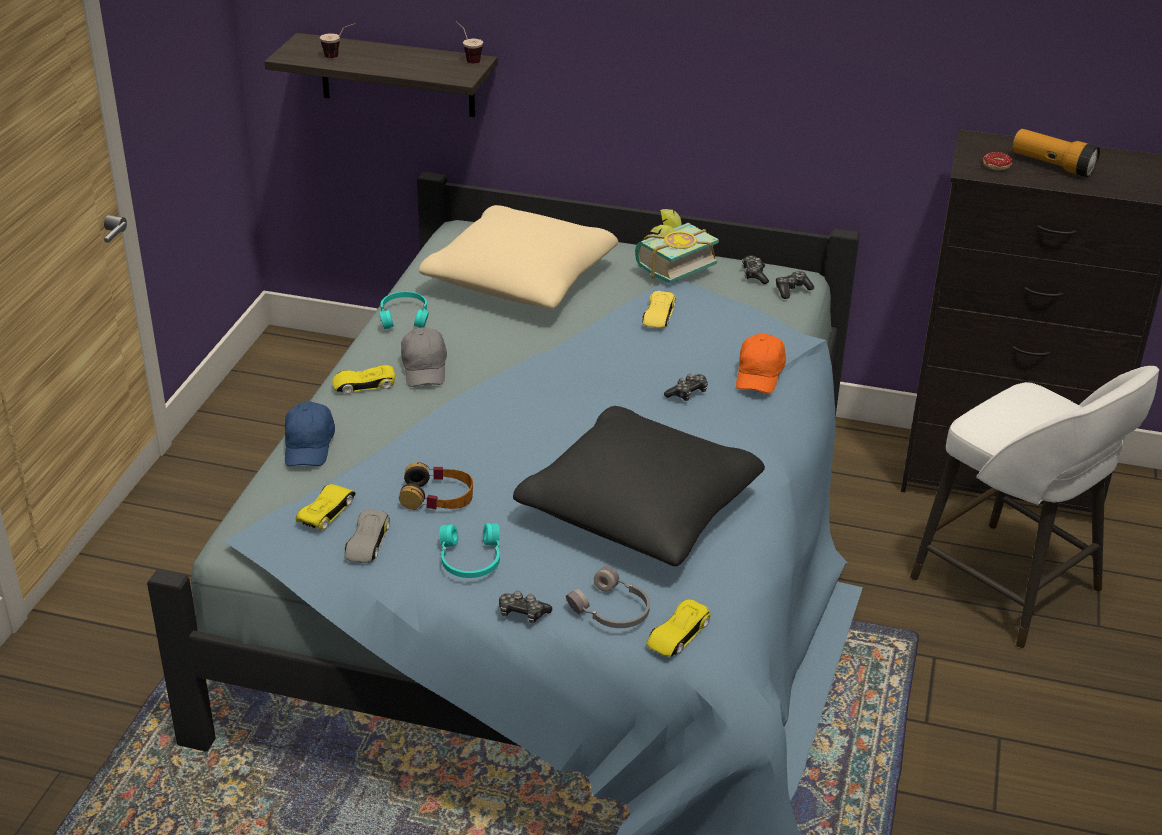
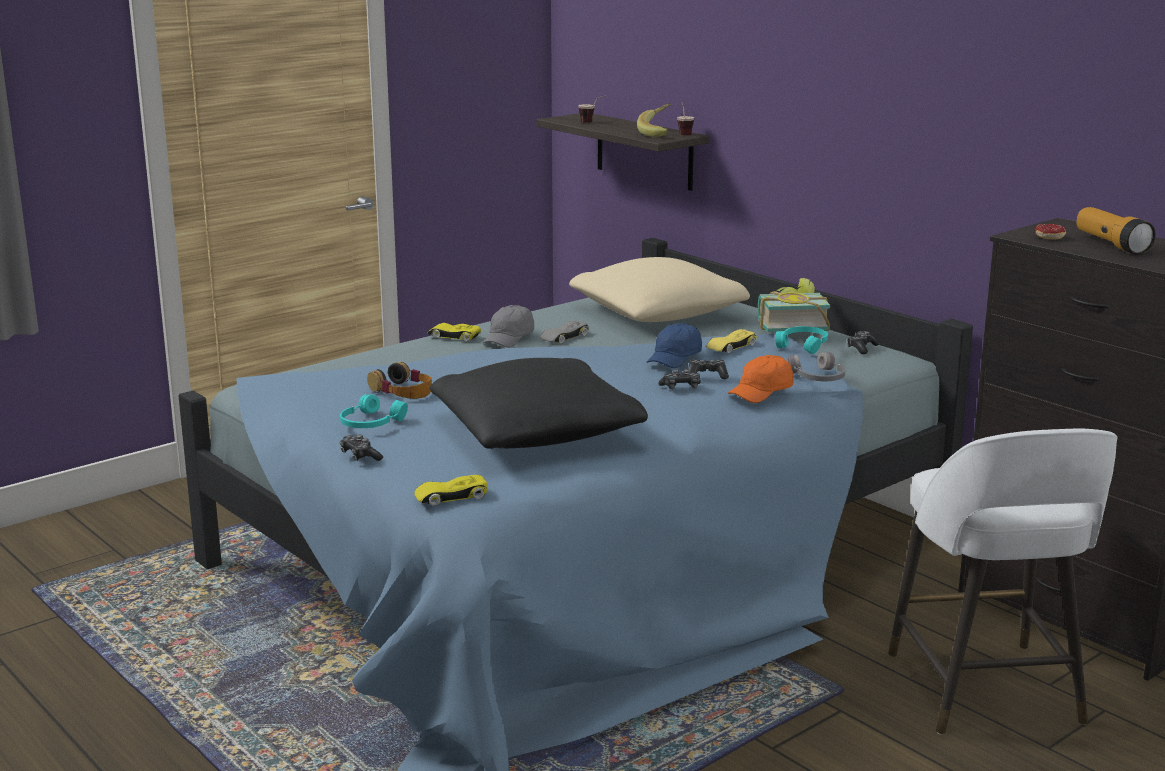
camera: 35 degrees right, 15 degrees down
(309, 446) = (367, 354): blue cap -> blue cap (675, 358)
(326, 511) = (318, 379): yellow toy car -> none
(367, 542) = (319, 399): grey toy car -> grey toy car (564, 337)
(405, 317) = (539, 314): turquoise headphones -> turquoise headphones (804, 345)
(443, 63) = (660, 133): none -> banana
(611, 611) = (423, 472): grey headphones -> grey headphones (817, 378)
(792, 290) = (882, 362): game controller -> game controller (706, 376)

